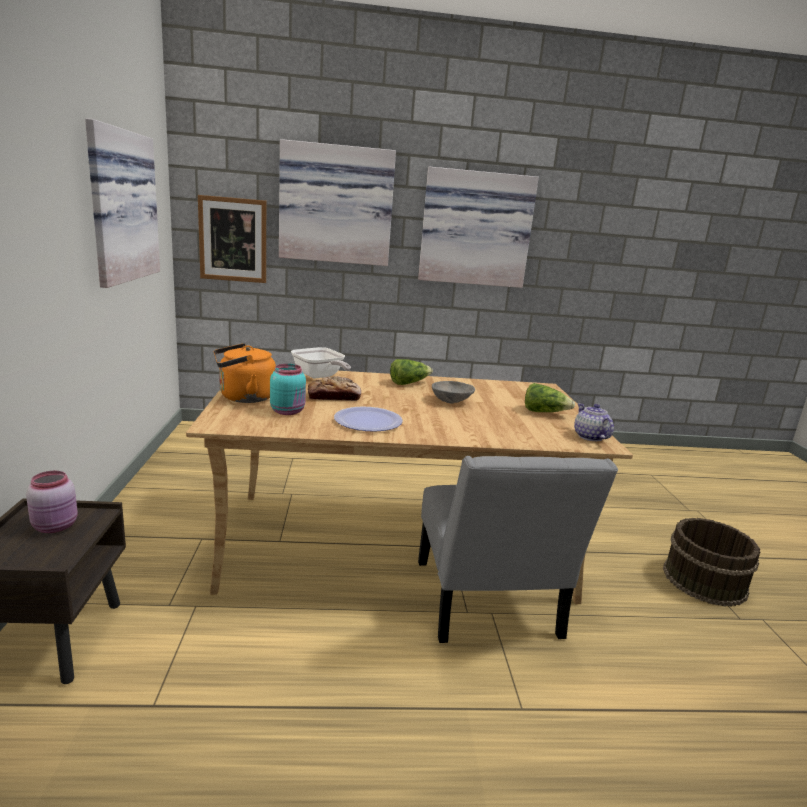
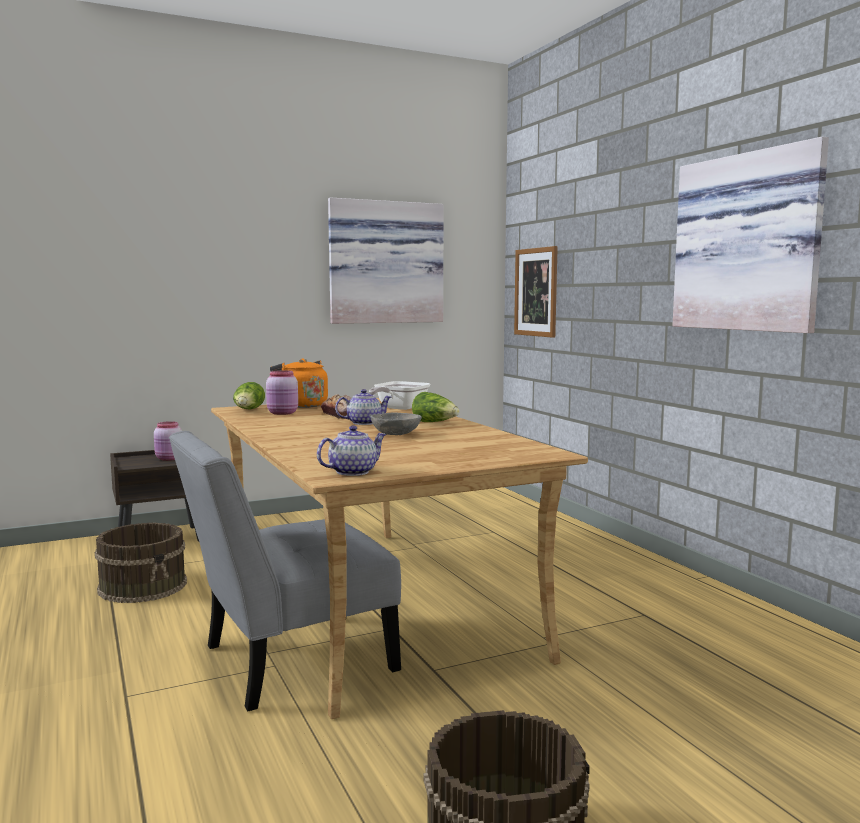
camera: 70 degrees right, 10 degrees down
(236, 672) = (144, 586): none -> brown bucket
(288, 411) = (283, 413): turquoise jar -> pink jar
(336, 205) = (607, 239): picture -> none
(368, 421) = (288, 425): plate -> none
(385, 399) = (363, 423): none -> teapot
(544, 412) = (422, 457): lettuce -> lettuce (249, 410)

